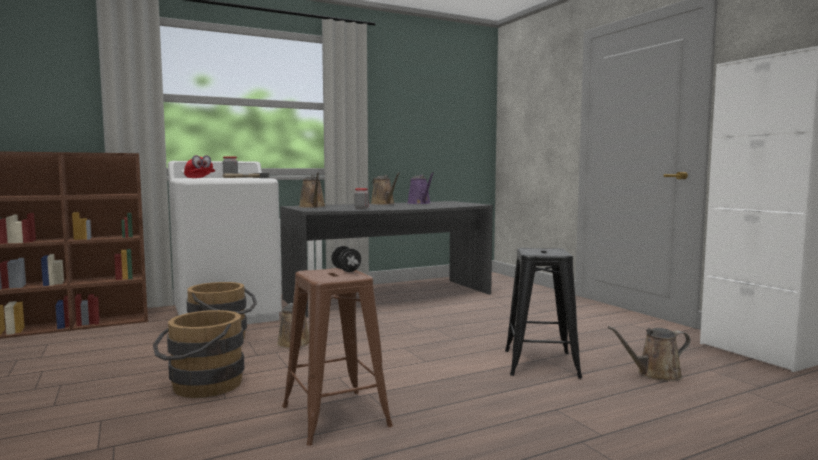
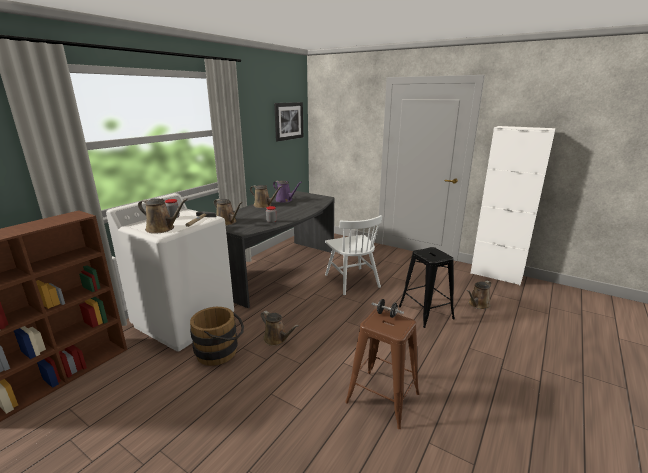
camera: 30 degrees left, 15 degrees up
(200, 178) = (162, 229): red cap -> brown watering can
(201, 387) = (272, 406): brown bucket -> none
(458, 109) = (288, 121): none -> picture
(474, 319) = (352, 281): none -> white chair

